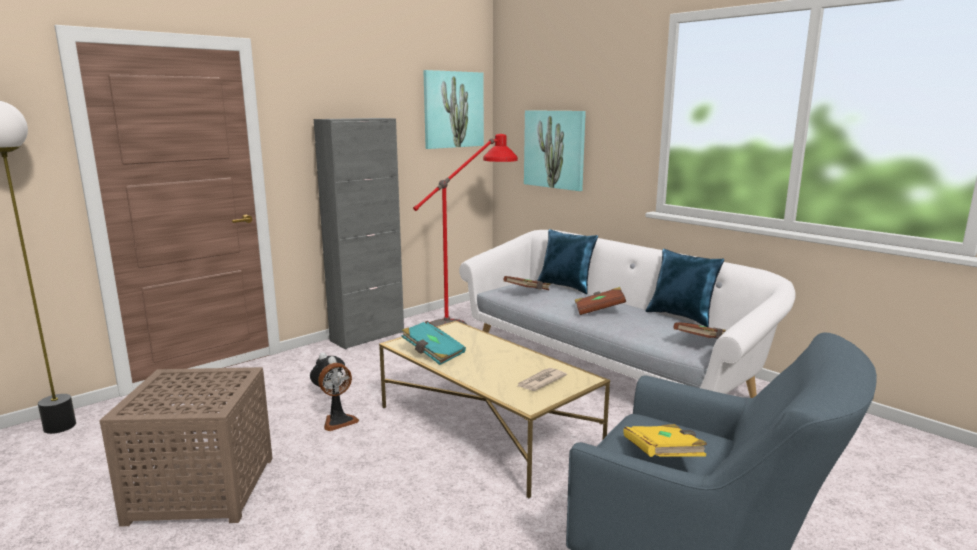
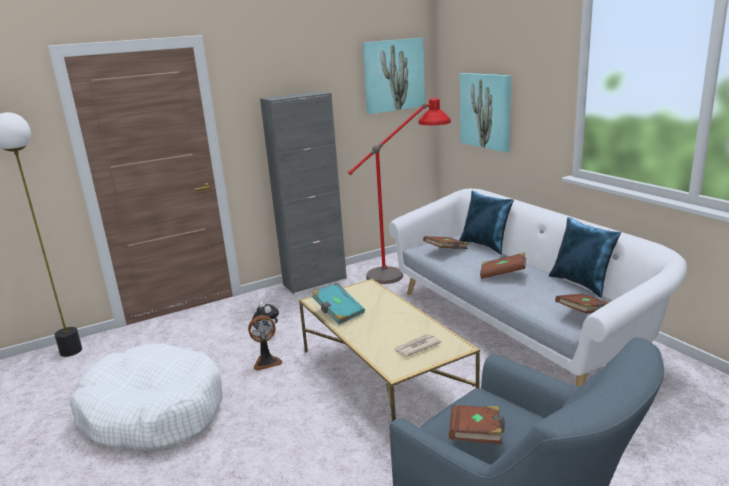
camera: 15 degrees right, 5 degrees up
(205, 488) = (153, 412): brown side table -> white dog bed
(663, 456) = (477, 436): yellow book -> brown book

